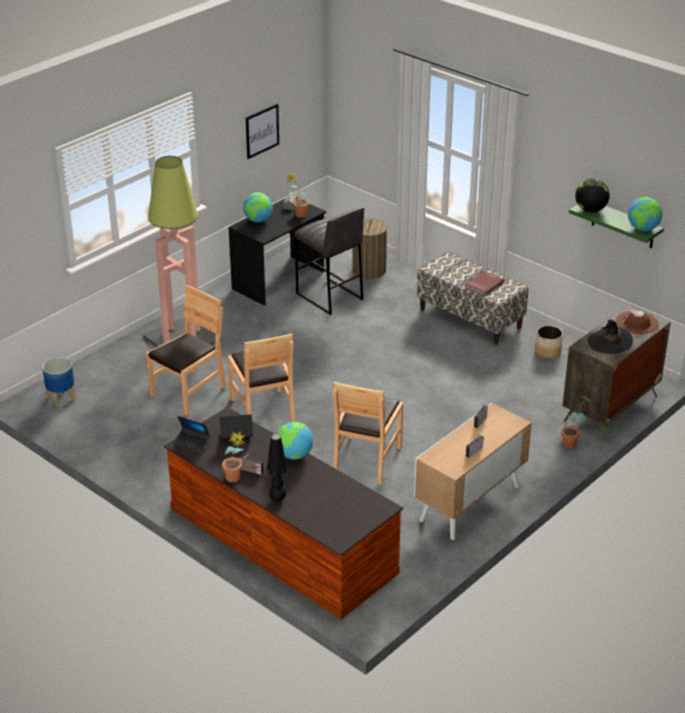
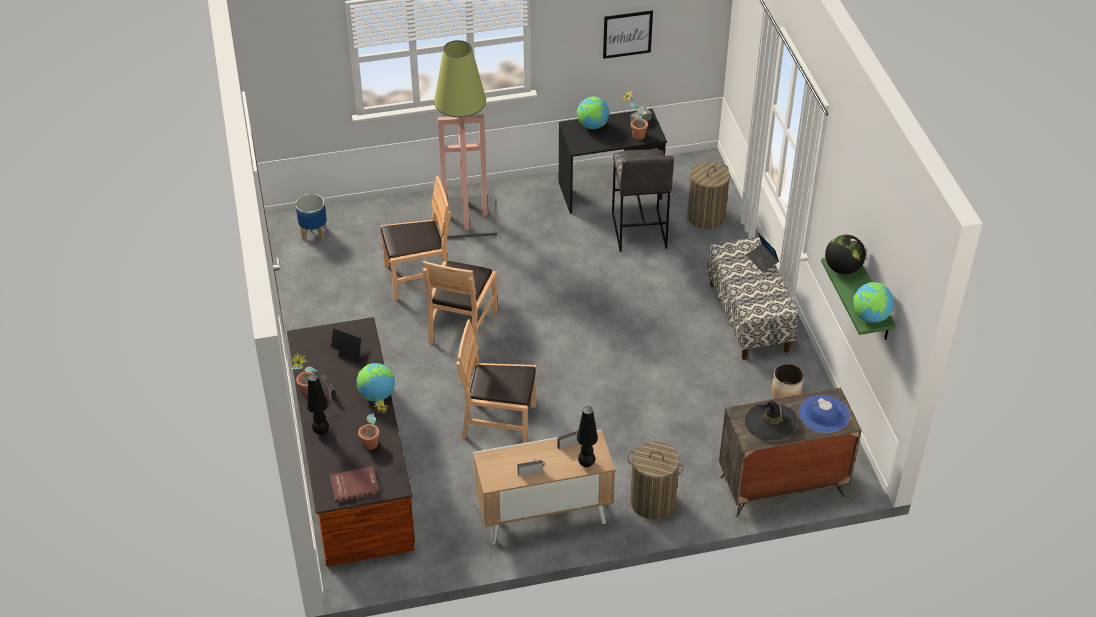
camera: 35 degrees right, 10 degrees up
(192, 443) = (309, 340): laptop -> laptop (762, 260)
(366, 459) = (499, 422): brown chair -> brown chair turned 45 degrees clockwise
(483, 284) = (755, 291): red book -> red book (354, 485)
(507, 428) = (586, 464): none -> black table lamp
(536, 458) = (652, 502): none -> laundry basket
(573, 443) = (704, 505): potted plant -> potted plant (375, 445)
(637, 323) = (824, 414): brown hat -> blue hat

